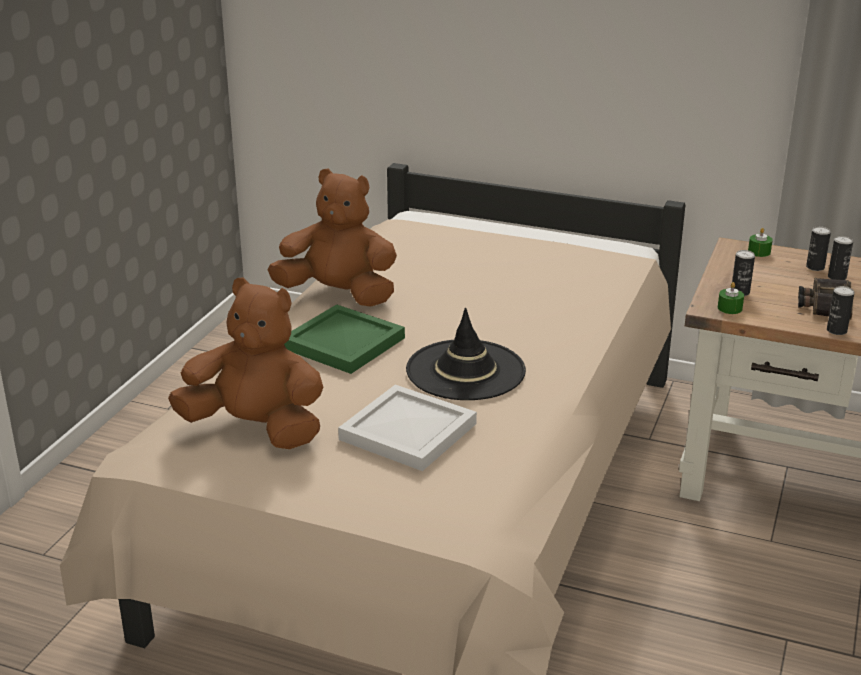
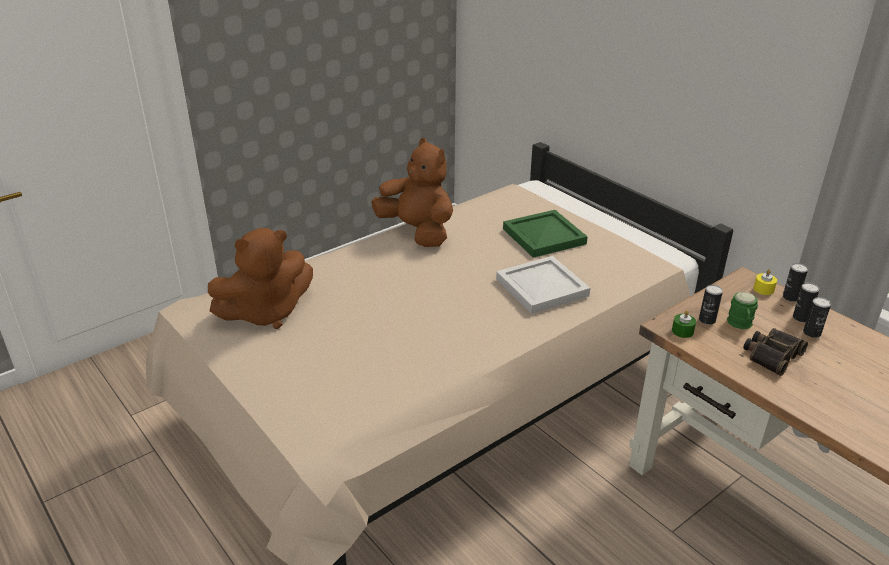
camera: 30 degrees right, 5 degrees up
(256, 429) = (266, 313): brown plush toy -> brown plush toy turned 105 degrees clockwise
(344, 344) = (381, 269): green tray -> green tray (543, 237)
(408, 433) = (351, 350): white tray -> white tray (541, 288)
(466, 371) = (438, 316): black hat -> none
(759, 252) = (763, 289): green candle -> yellow candle
(772, 288) = (740, 324): none -> green mug
(836, 330) = (757, 381): can -> can (790, 297)

